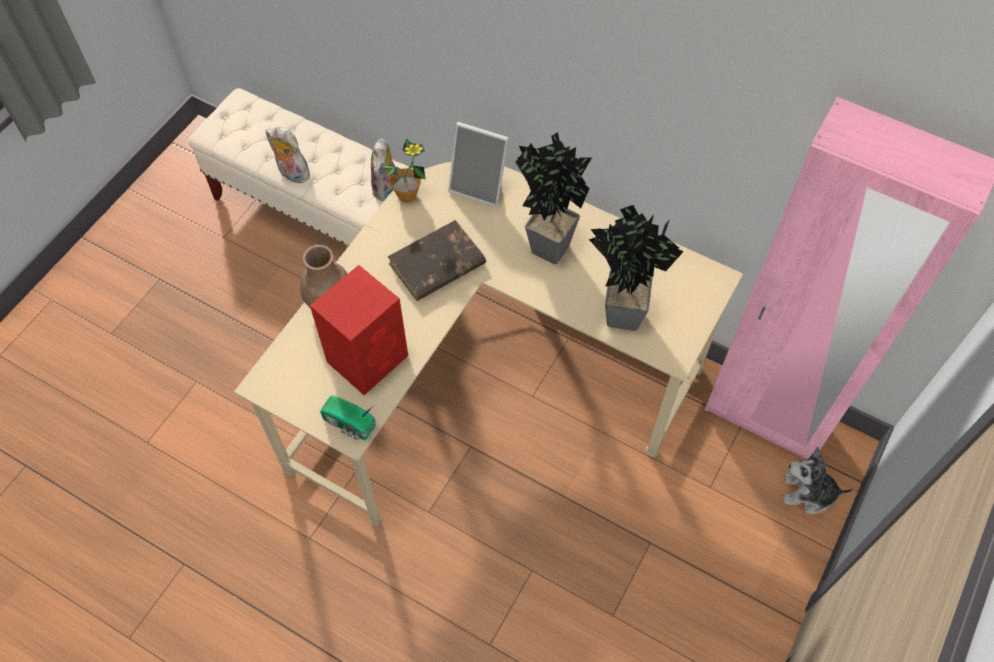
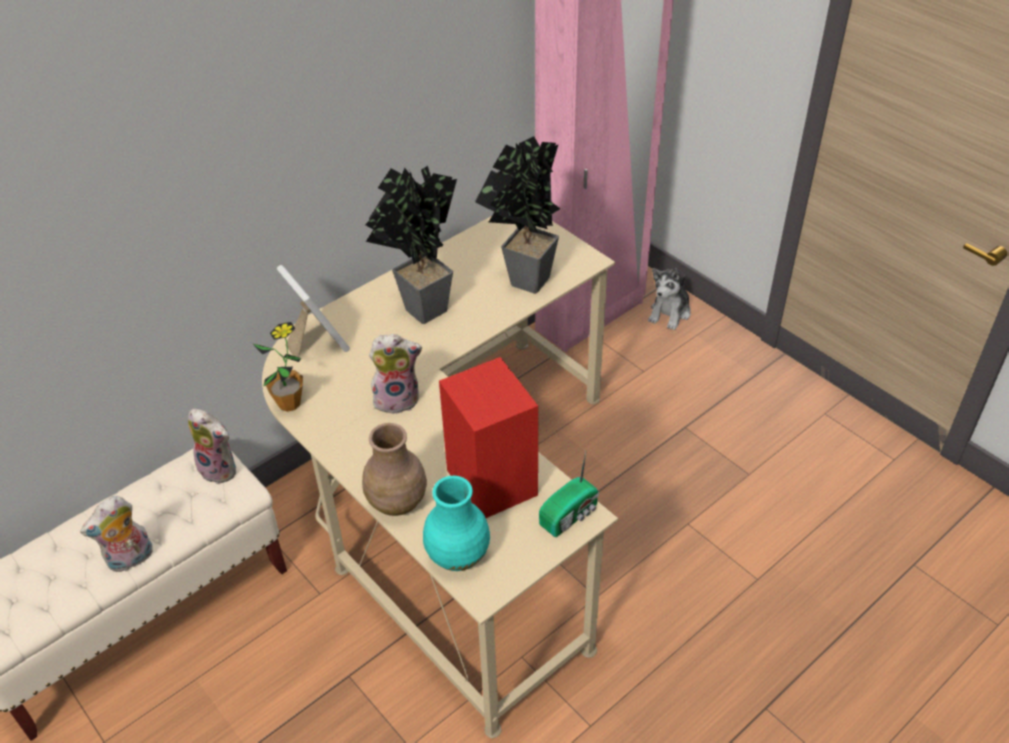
camera: 70 degrees left, 15 degrees down
(290, 358) = (459, 555): none -> turquoise vase
(436, 264) = (398, 399): brown book -> plush toy
(480, 186) = (315, 342): picture frame -> picture frame turned 75 degrees counterclockwise

